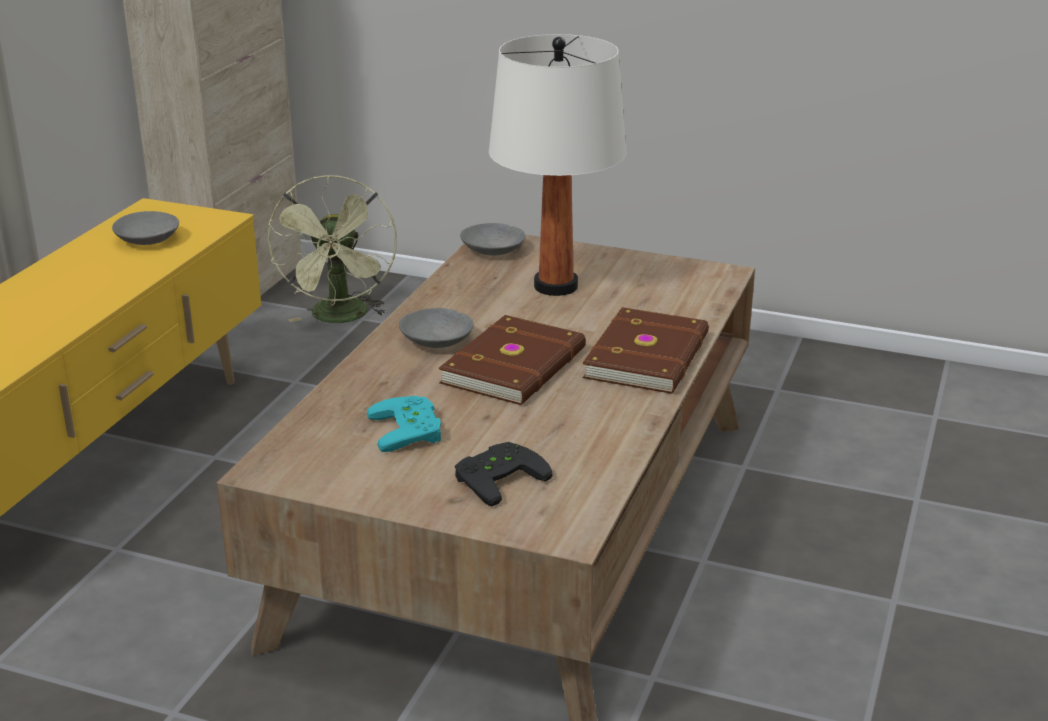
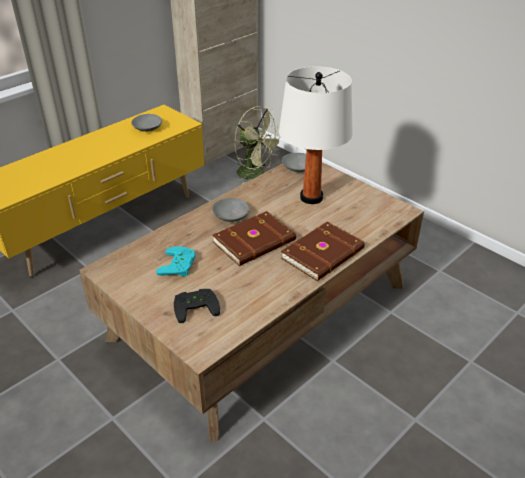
camera: 25 degrees right, 10 degrees up
(341, 318) = (256, 174): green fan -> green fan turned 75 degrees counterclockwise

